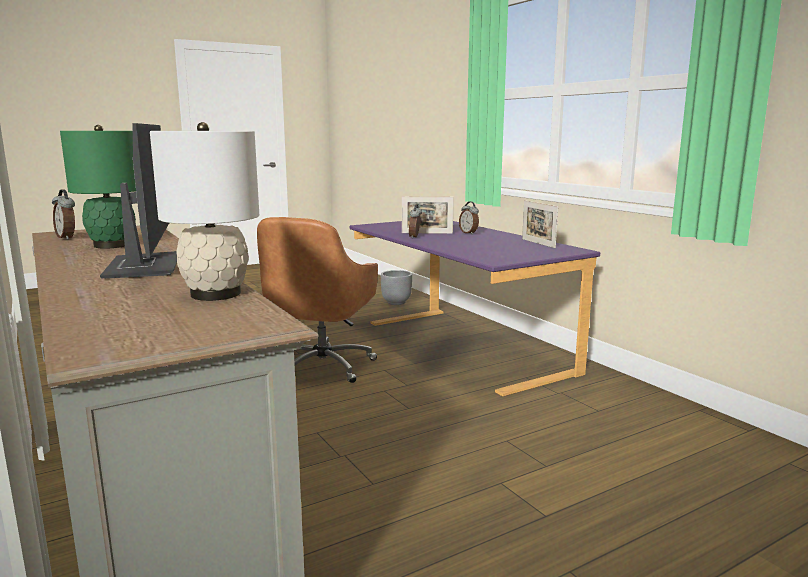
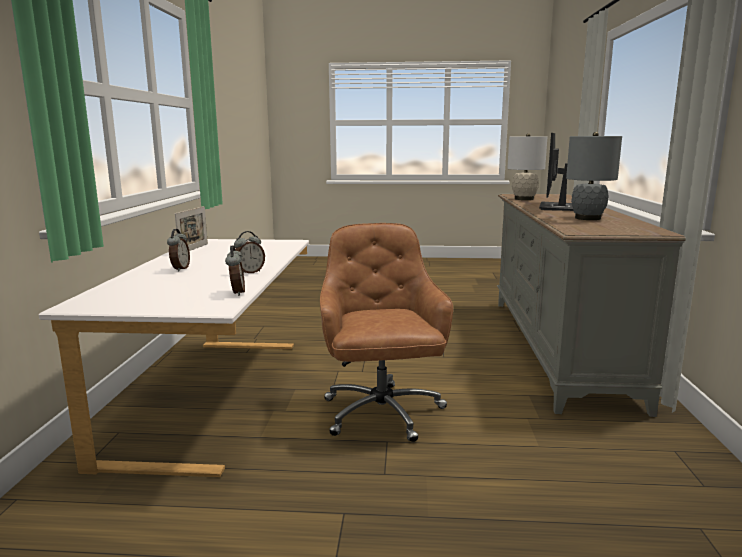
camera: 145 degrees left, 0 degrees up
(67, 238) = (634, 226): alarm clock -> alarm clock (236, 293)
(112, 245) = (587, 218): green table lamp -> grey table lamp
(321, 366) = (382, 412): brown office chair -> brown office chair turned 60 degrees counterclockwise
(396, 303) = (62, 536): grey planter -> none
(427, 233) = (214, 276): picture frame -> none
(458, 346) = (219, 395): purple desk -> white desk

